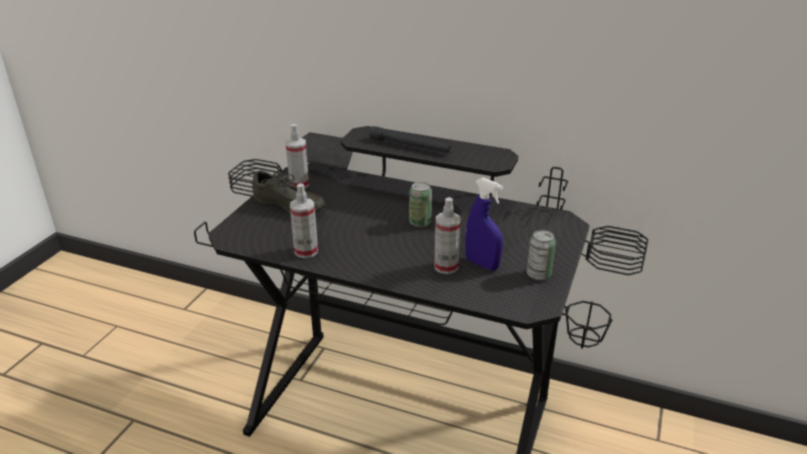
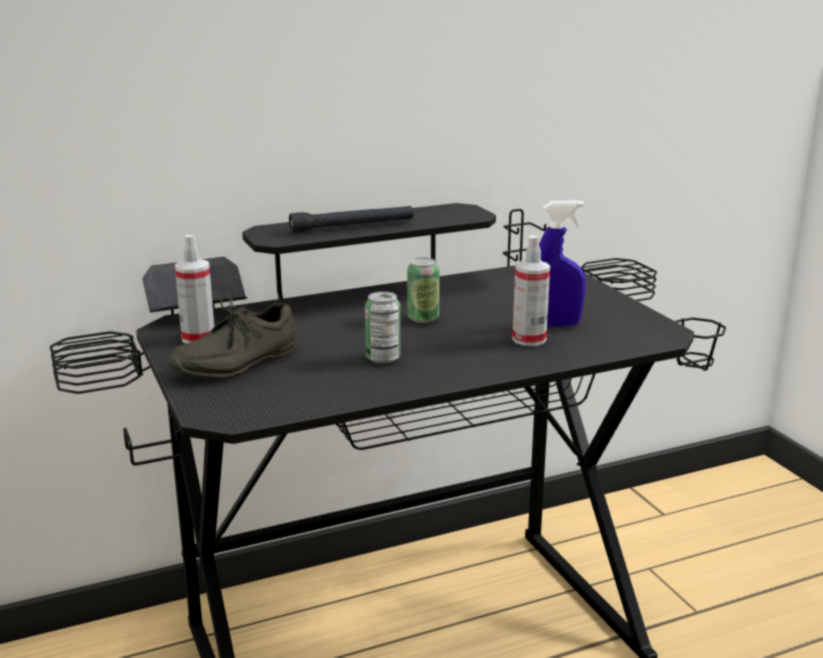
camera: 45 degrees left, 10 degrees down
(287, 206) = (233, 361): grey shoe -> grey shoe turned 150 degrees clockwise
(306, 251) = (357, 388): spray bottle -> none
(538, 274) = (616, 313): can -> can (383, 358)

